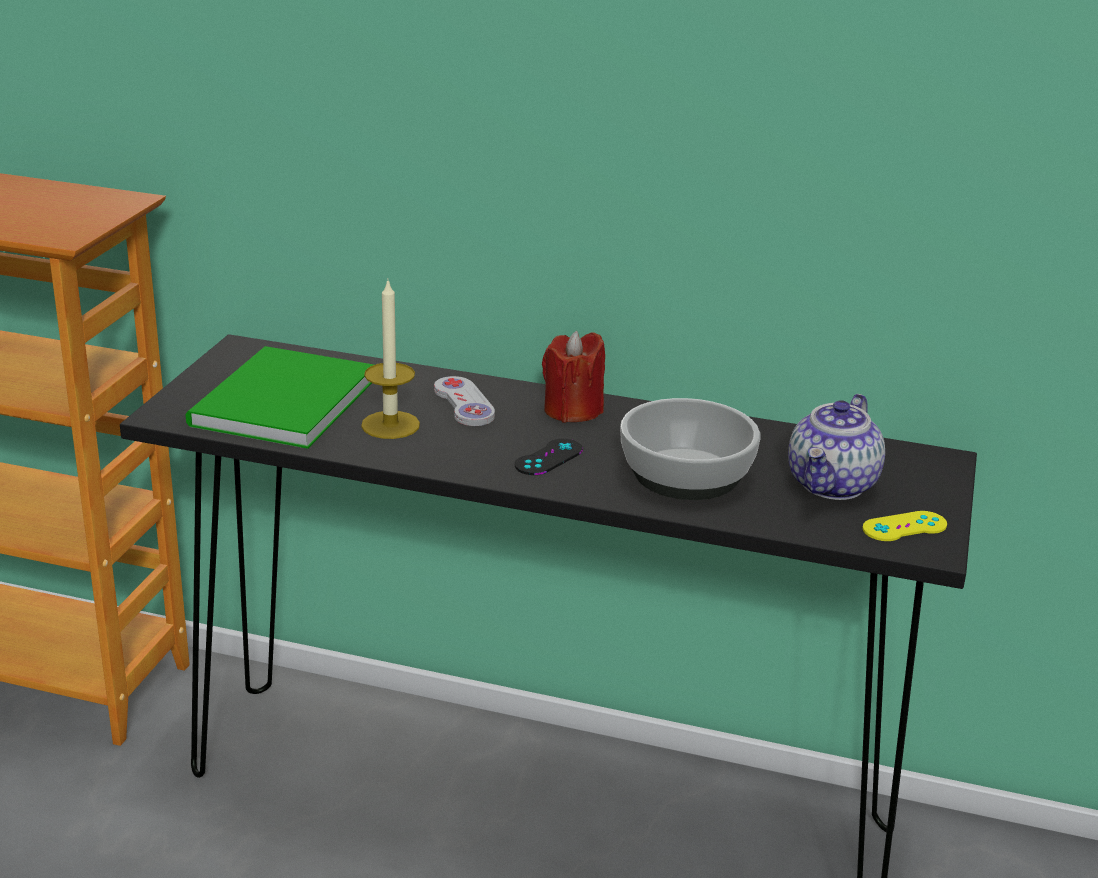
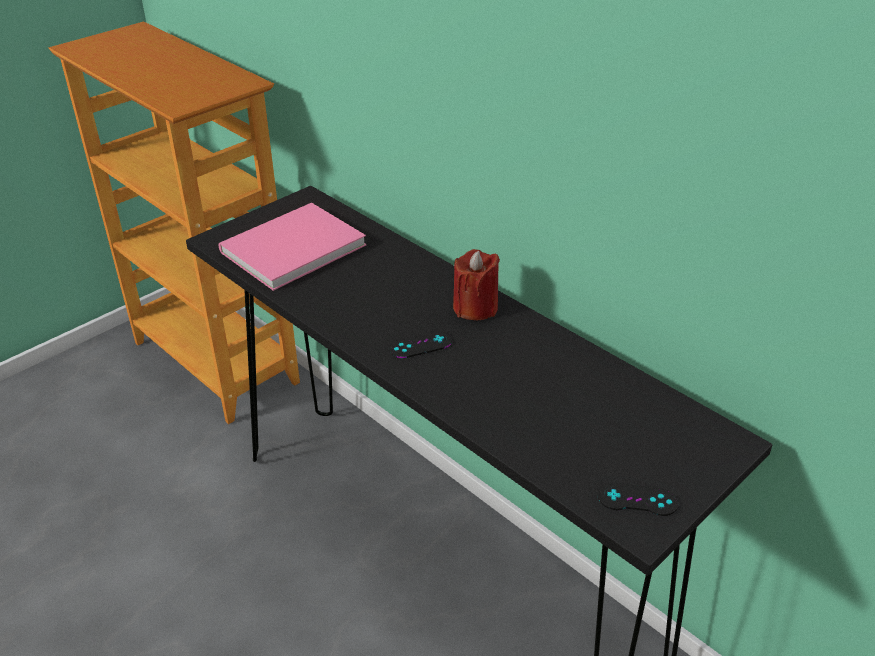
camera: 30 degrees right, 10 degrees up
(277, 403) = (288, 248): green book -> pink book
(390, 425) = (341, 286): candle -> none
(464, 404) = (405, 281): white game controller -> none
(686, 473) = (507, 389): bowl -> none
(833, 485) = (613, 438): teapot -> none
(904, 527) = (637, 499): yellow game controller -> black game controller

